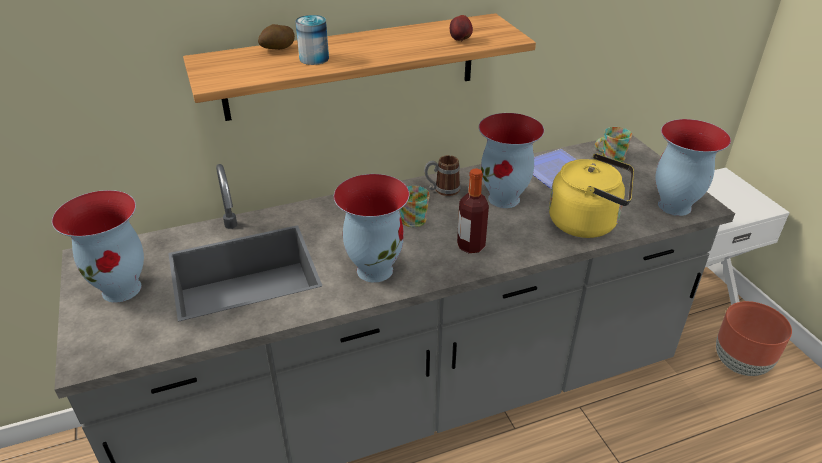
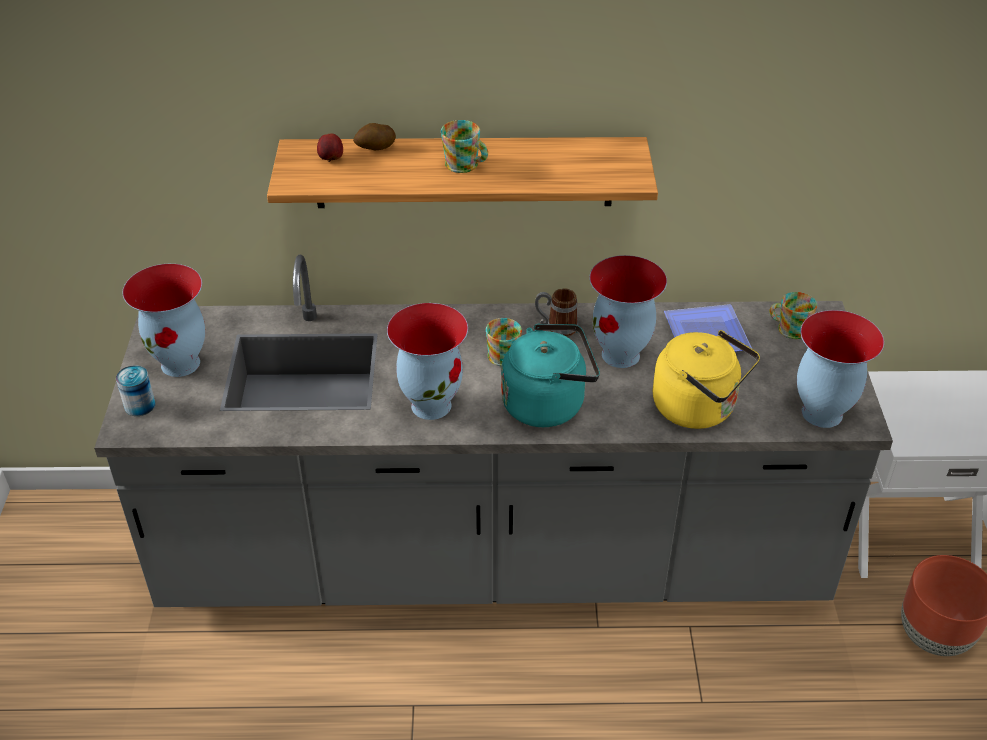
camera: 20 degrees right, 5 degrees up
(314, 58) = (404, 170): can -> can (140, 405)
(366, 48) = (465, 166): none -> mug
(460, 40) = (574, 173): apple -> apple (331, 159)
(471, 246) = (548, 403): bottle -> turquoise kettle

